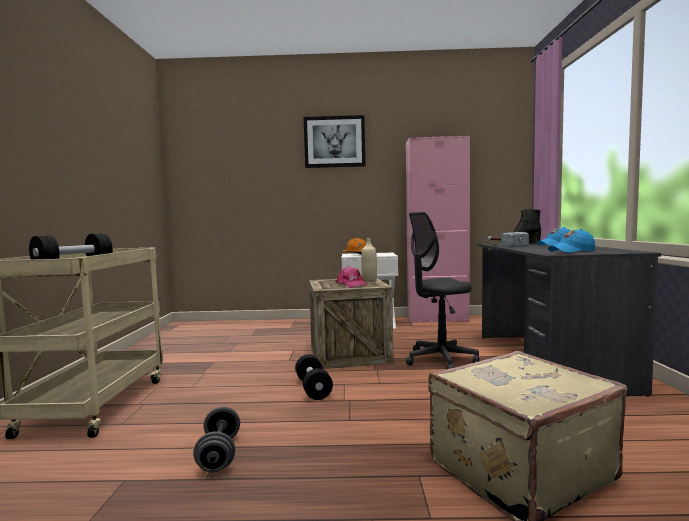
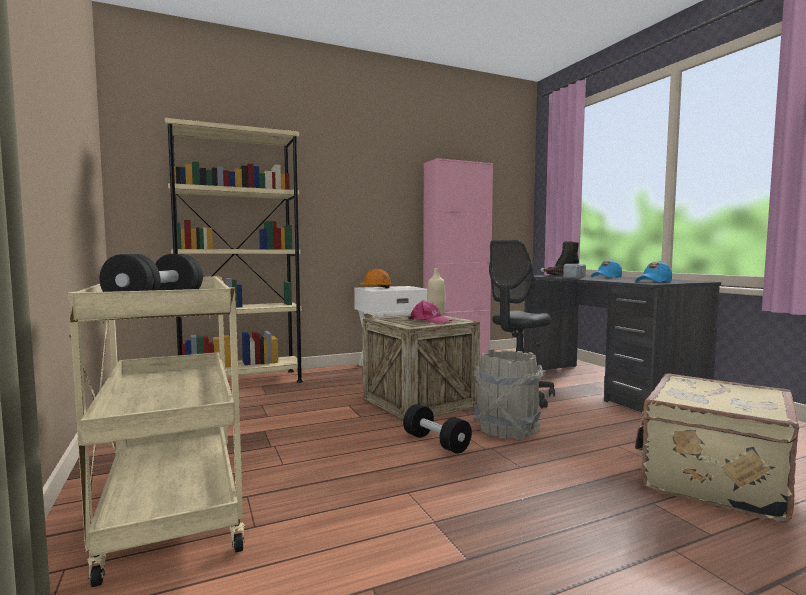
camera: 25 degrees left, 0 degrees up
(219, 454) = (442, 530): grey dumbbell -> none
(248, 324) = (241, 382): none -> beige bookcase
(334, 142) = (346, 153): picture -> none
(386, 387) = (507, 429): none -> grey bucket

